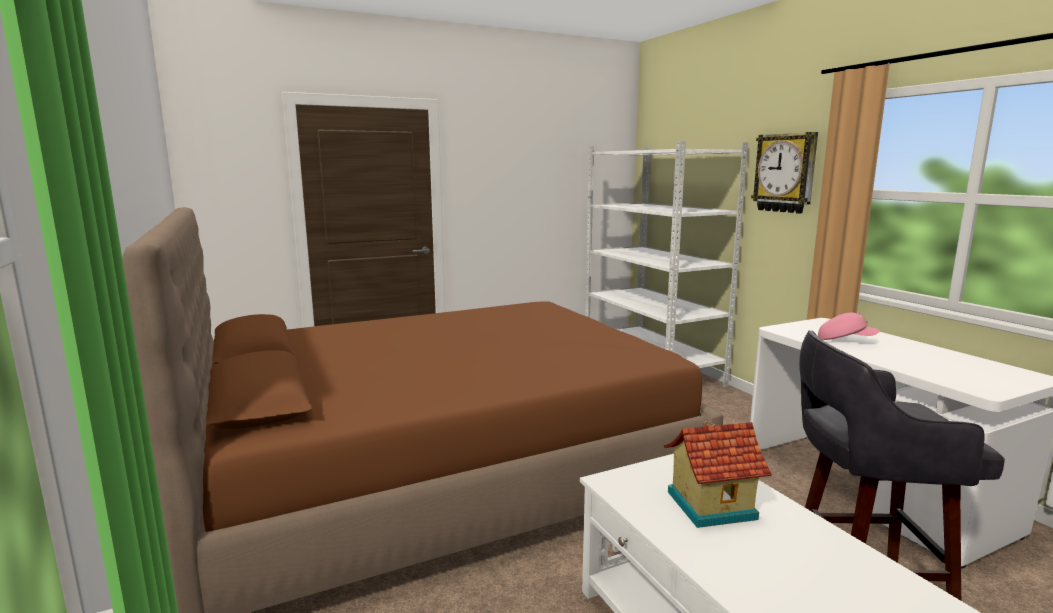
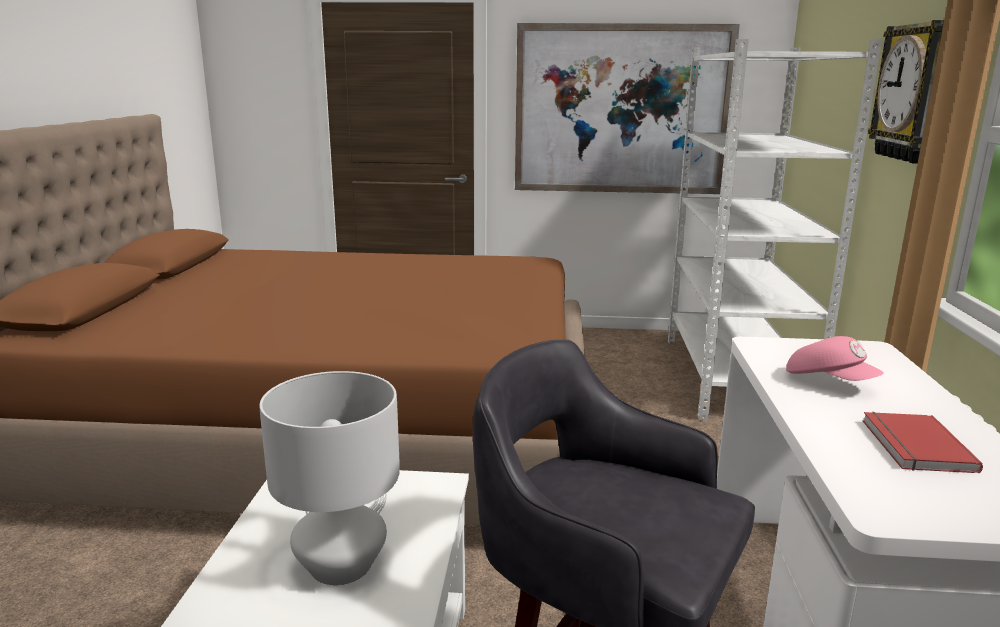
camera: 30 degrees right, 5 degrees up
(537, 190) = (621, 110): none -> picture
(709, 504) = (343, 538): toy house -> grey table lamp
(934, 361) = (913, 446): none -> red book

